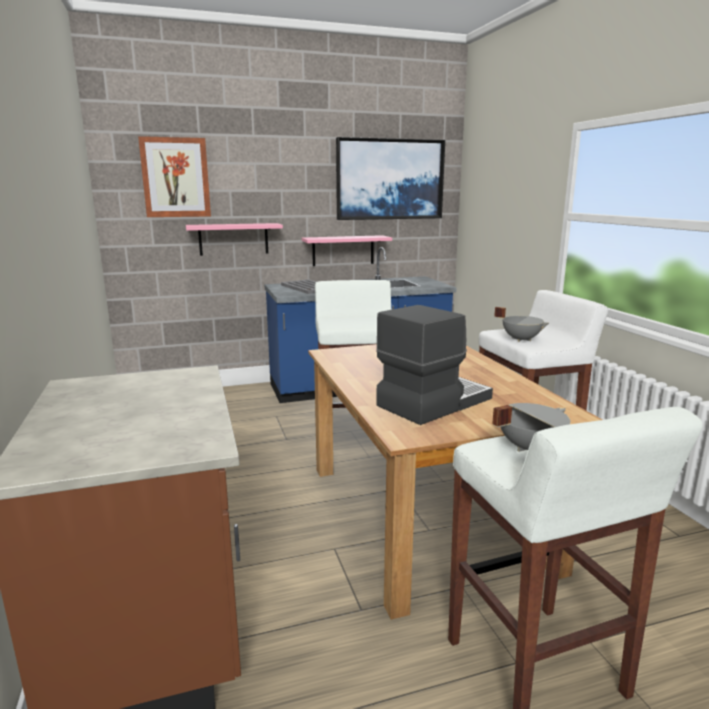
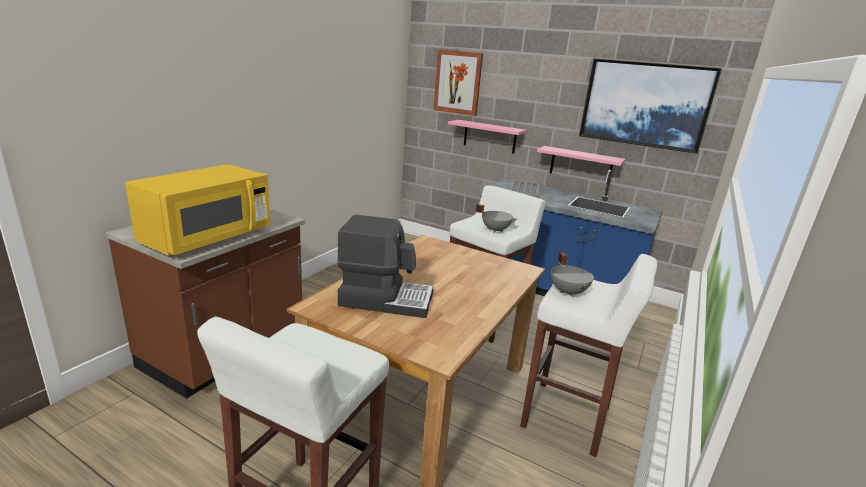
camera: 45 degrees right, 5 degrees up
(175, 423) = (207, 238): none -> yellow microwave
(528, 447) = (314, 346): grey cooking pot -> grey cooking pot (495, 230)

